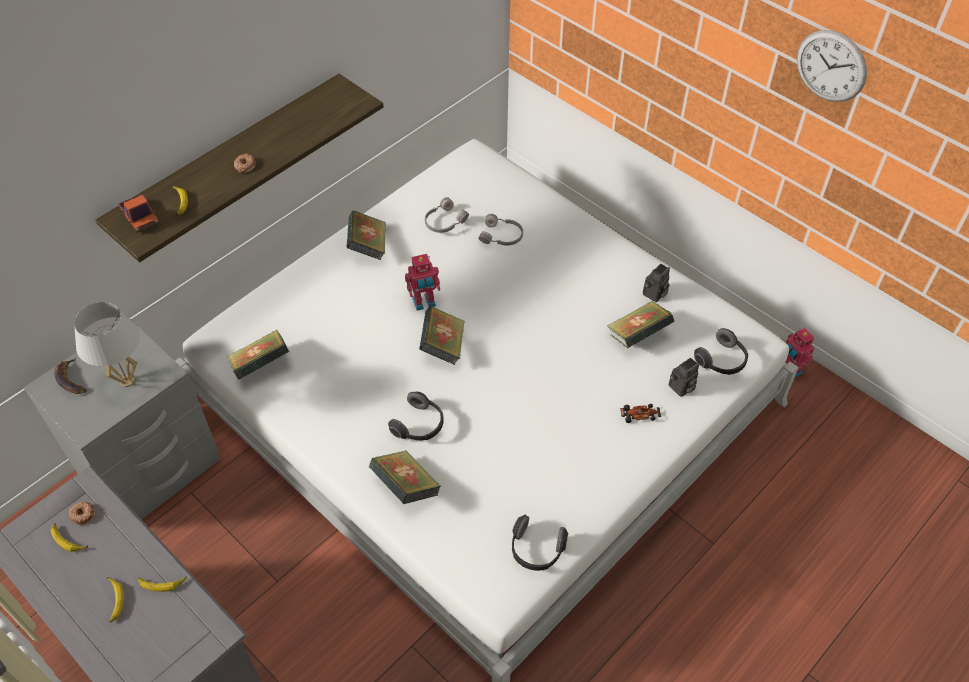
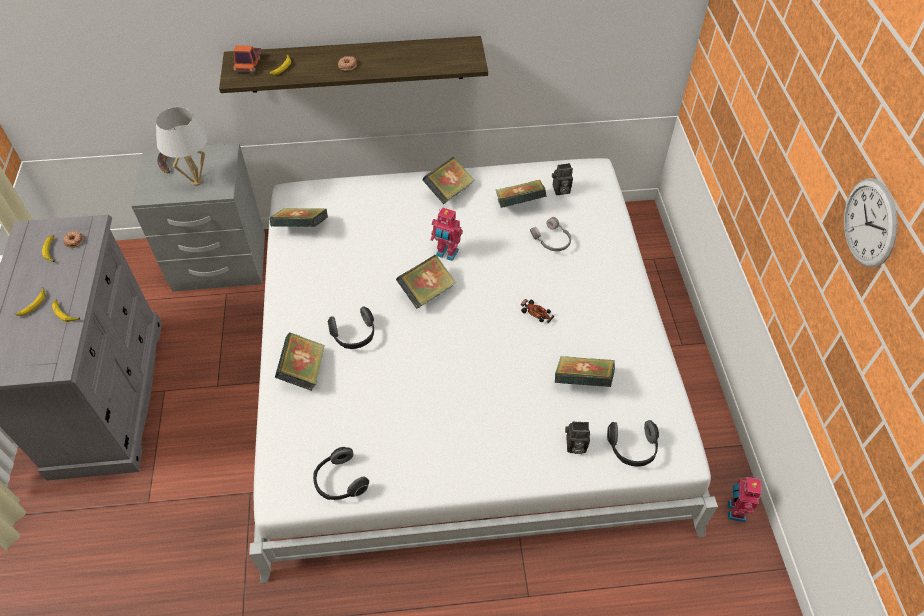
camera: 40 degrees right, 0 degrees up
(444, 221) = (519, 205): grey headphones -> book
(639, 415) = (519, 442): toy car -> toy car (536, 314)
(654, 295) = (630, 359): camera -> camera (560, 190)

